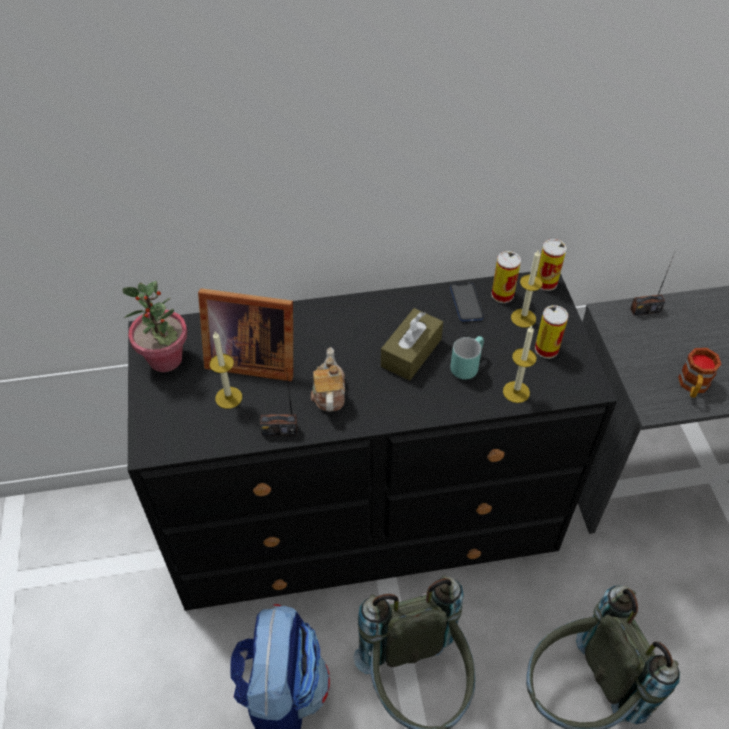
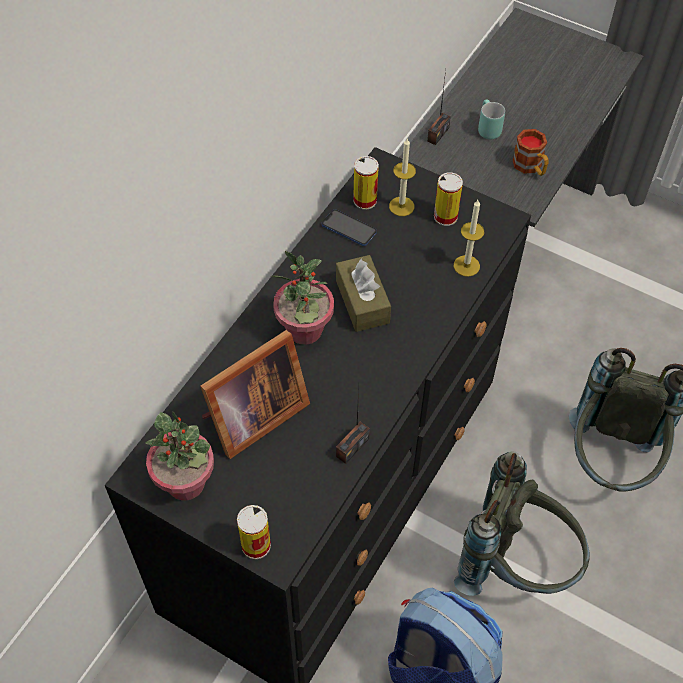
camera: 50 degrees left, 5 degrees up
(228, 397) = (280, 462): candle -> none
(328, 393) = (348, 387): teapot -> none
(350, 338) = (304, 330): none -> potted plant
(466, 365) = (410, 276): turquoise mug -> turquoise mug (486, 128)
(546, 282) = (381, 165): can -> can (256, 545)

